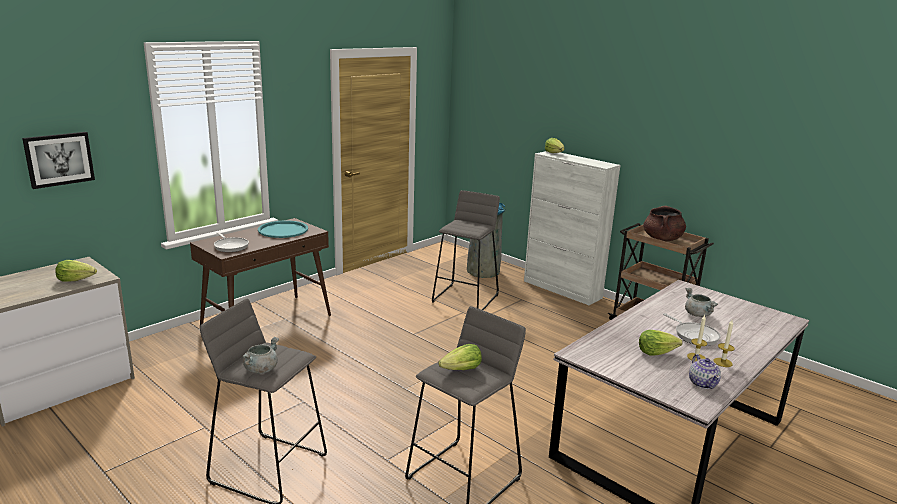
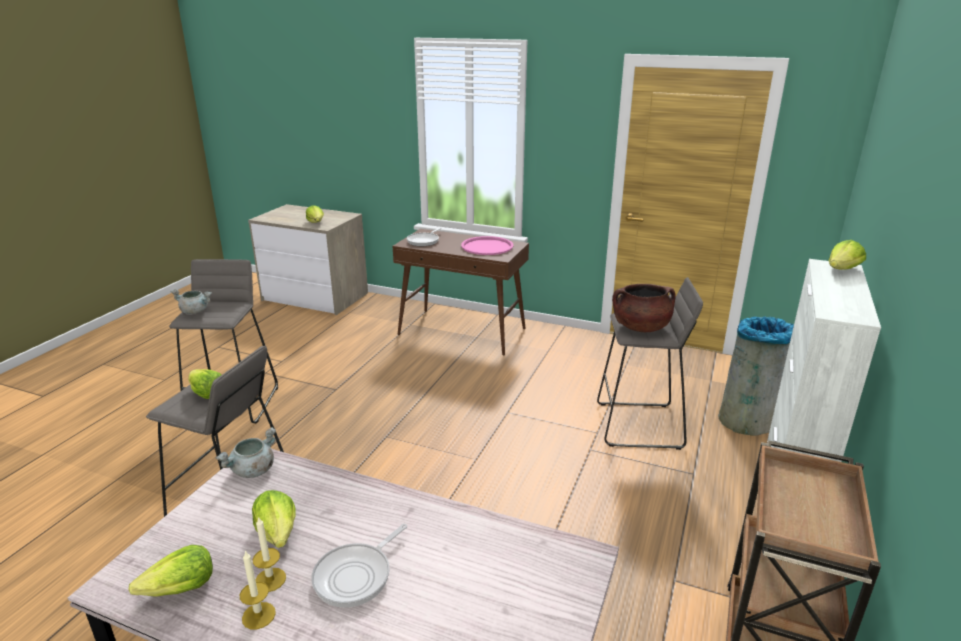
camera: 70 degrees right, 5 degrees up
(59, 159) = (348, 130): picture -> none
(283, 230) = (487, 246): turquoise tray -> pink tray
(662, 239) = (808, 502): brown cooking pot -> brown cooking pot (640, 327)
(698, 315) = (451, 580): grey cooking pot -> grey cooking pot (253, 471)
(702, 383) = (180, 589): teapot -> lettuce

